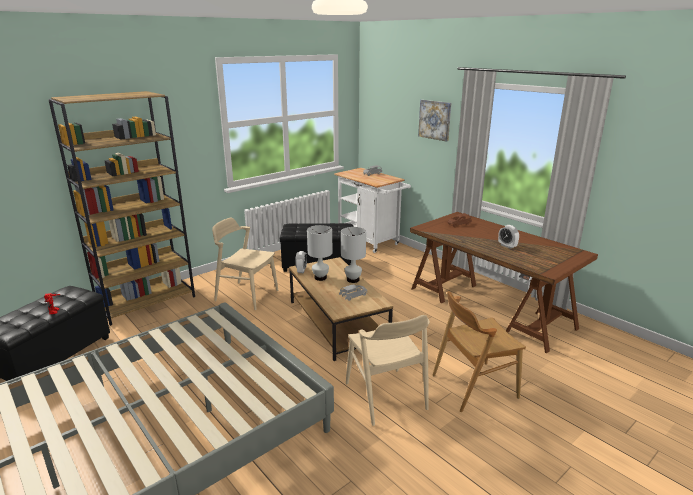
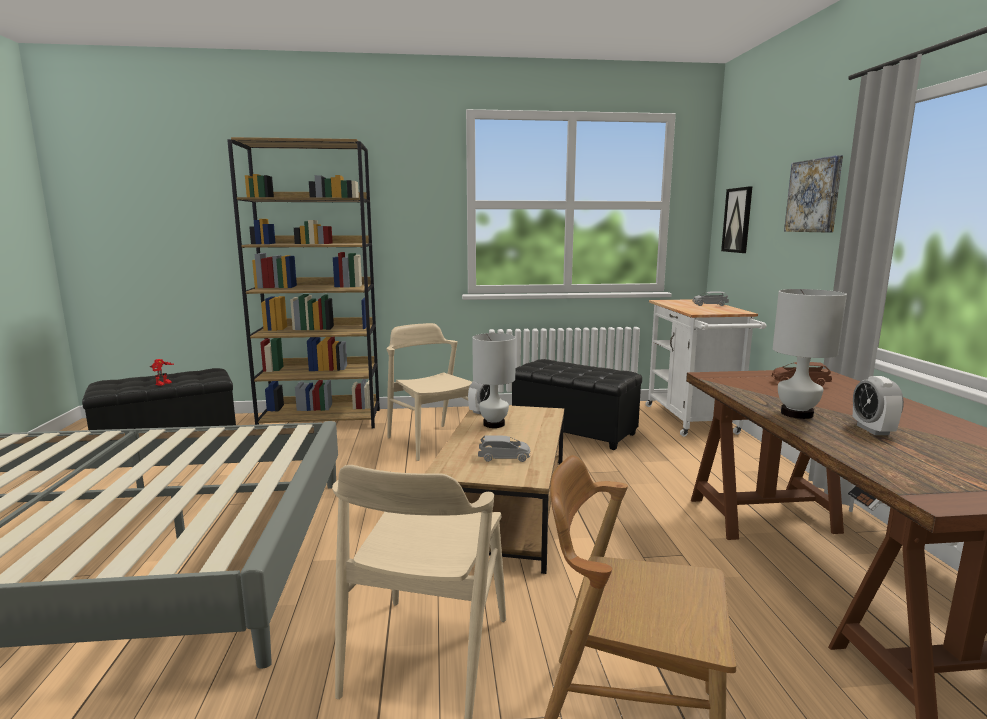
camera: 35 degrees right, 10 degrees down
(353, 280) = (538, 438): white table lamp -> white table lamp (797, 414)
(381, 123) = (737, 220): none -> picture

